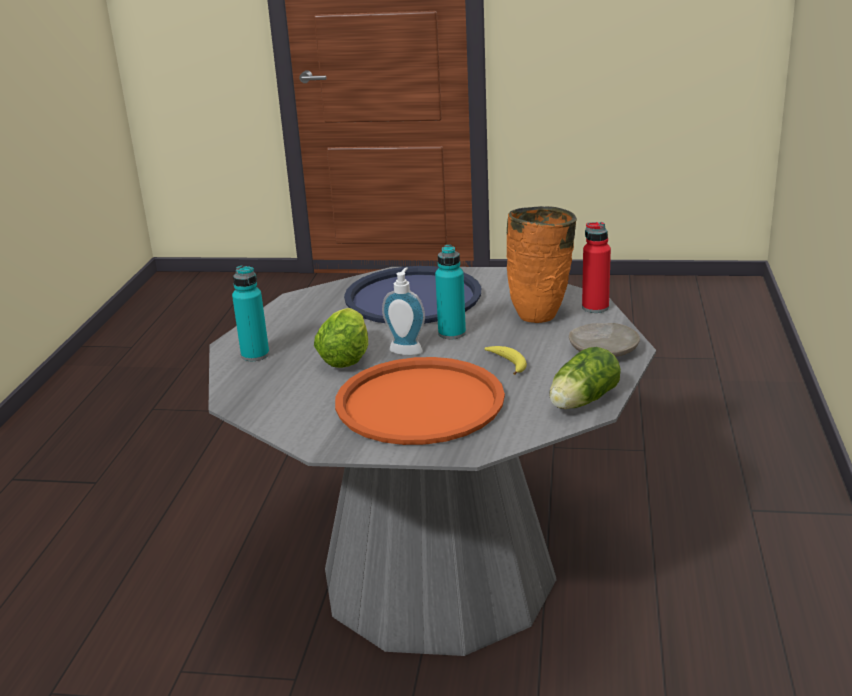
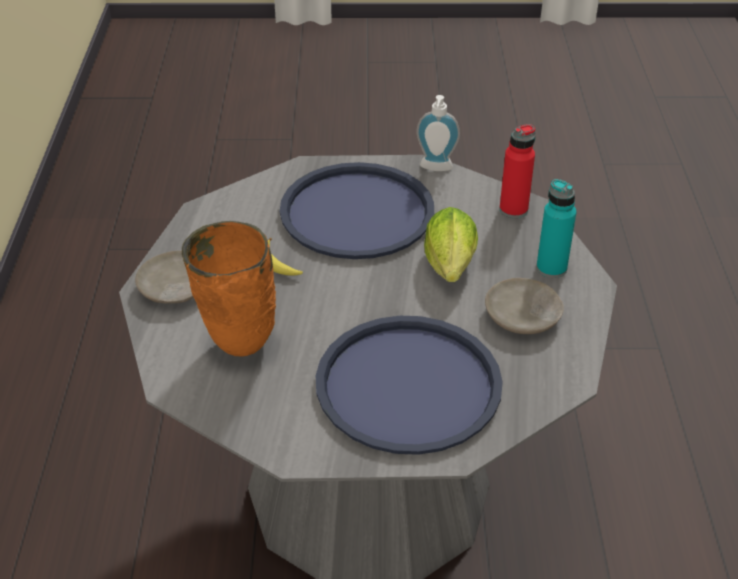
camera: 170 degrees right, 15 degrees up
(304, 327) = (523, 316): none -> beige plate
(407, 349) = (388, 282): soap dispenser -> soap dispenser (435, 169)
(419, 403) = (357, 212): orange tray -> blue tray
(452, 333) = (343, 311): turquoise bottle -> none
(581, 402) = (211, 218): lettuce -> none
(595, 308) = (168, 367): red bottle -> red bottle (513, 210)

